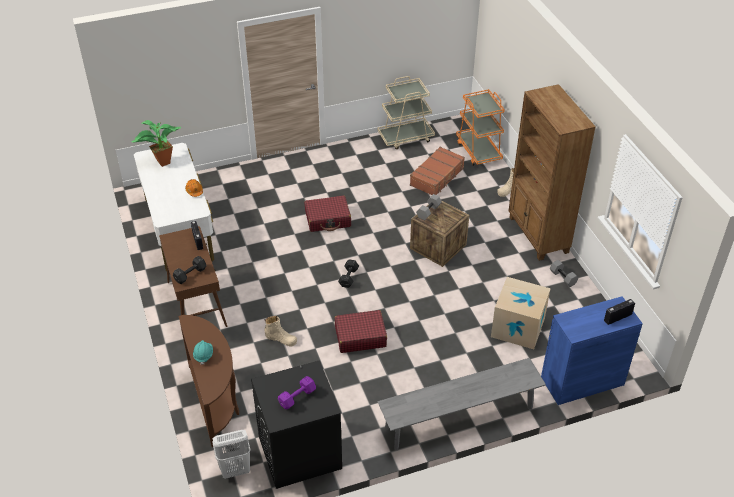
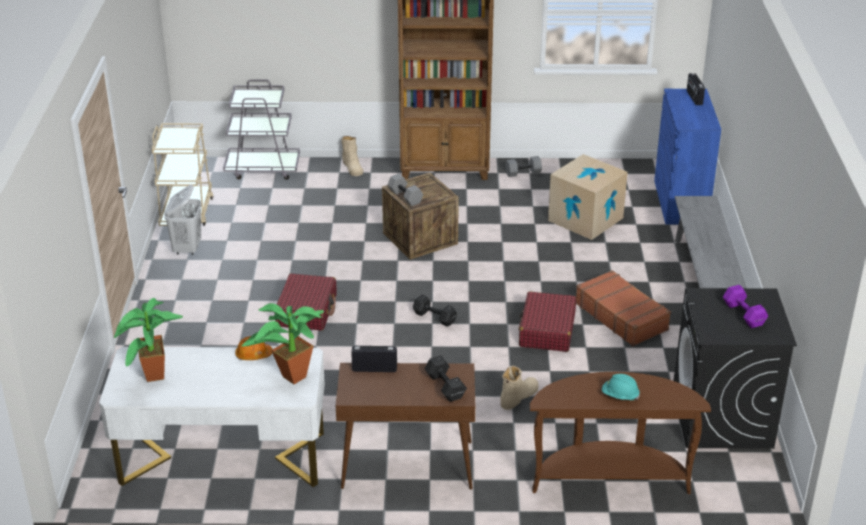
camera: 70 degrees left, 10 degrees down
(177, 210) = (289, 378): none -> potted plant
(235, 469) = (735, 478): white laundry basket -> white laundry basket (187, 248)
(437, 177) = (288, 208): brown suitcase -> brown suitcase (621, 316)
(478, 151) = (263, 169): orange cart -> grey cart

